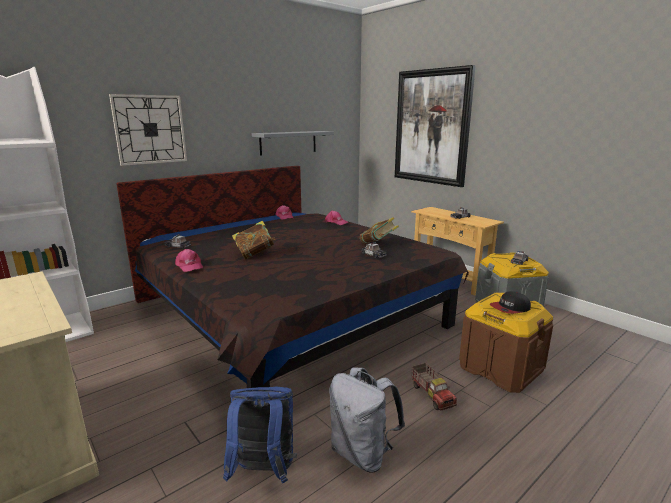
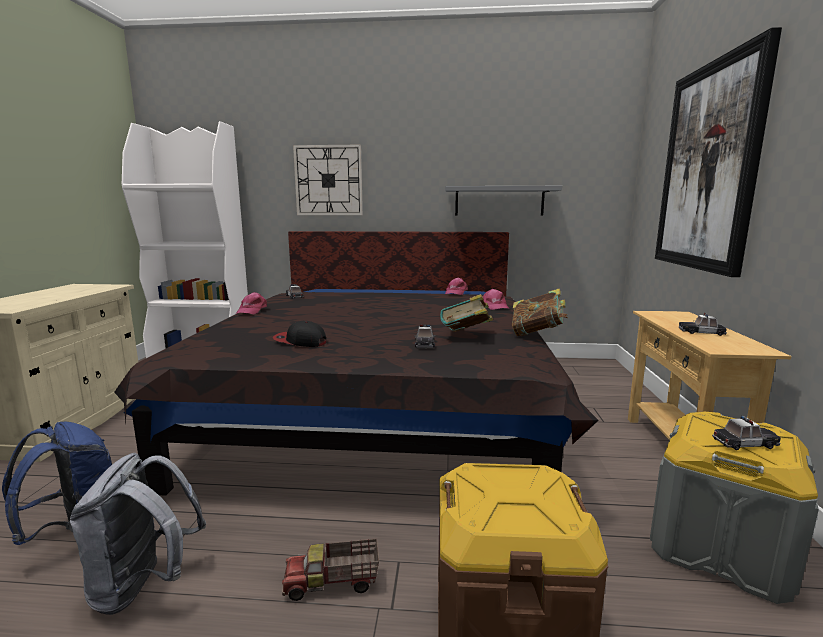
camera: 45 degrees right, 5 degrees down
(255, 254) = (320, 314): book -> book (537, 334)
(432, 395) = (332, 584): toy truck -> toy truck turned 60 degrees clockwise
(510, 308) = (499, 499): cap -> cap (300, 341)

